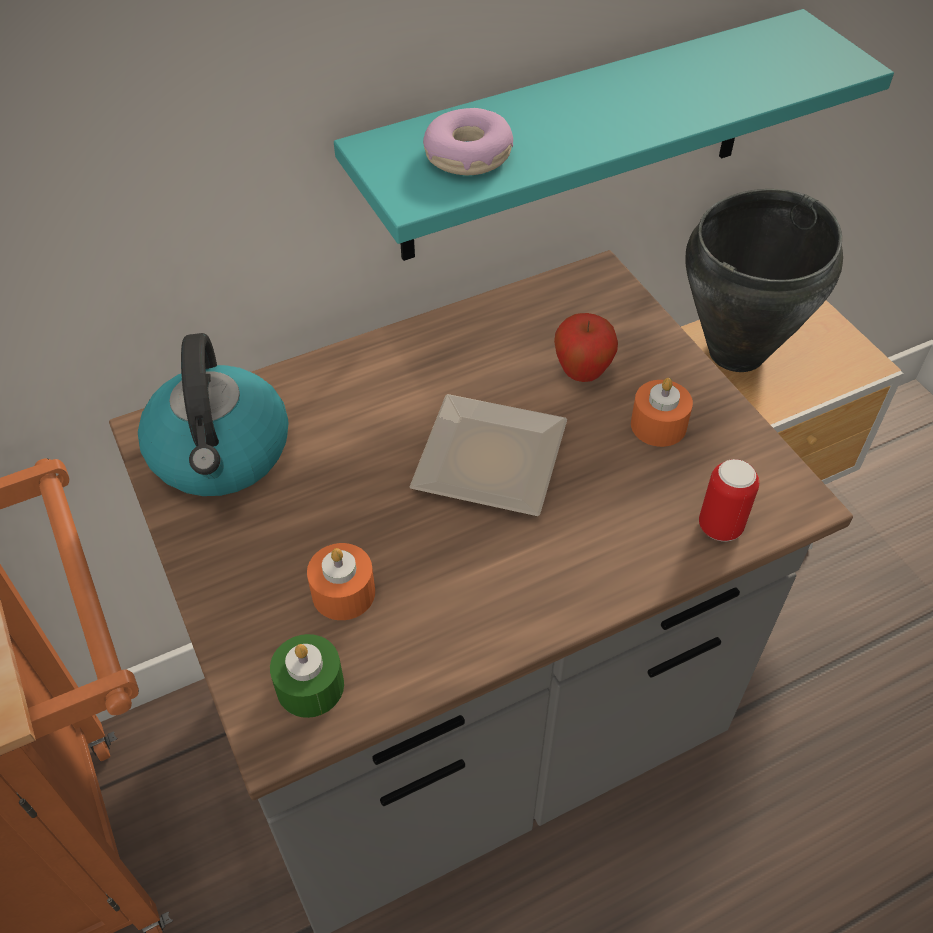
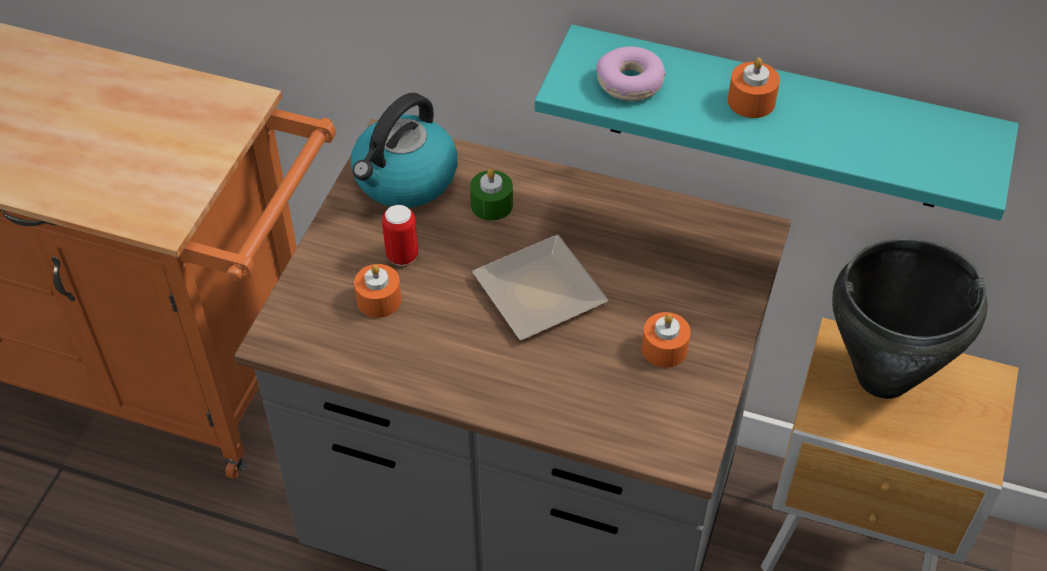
camera: 45 degrees right, 0 degrees up
(310, 686) = (312, 331): green candle -> green candle (491, 204)
(582, 373) = (660, 284): apple -> none
(594, 108) = (751, 101): none -> orange candle
(720, 527) = (620, 431): can -> can (402, 255)

